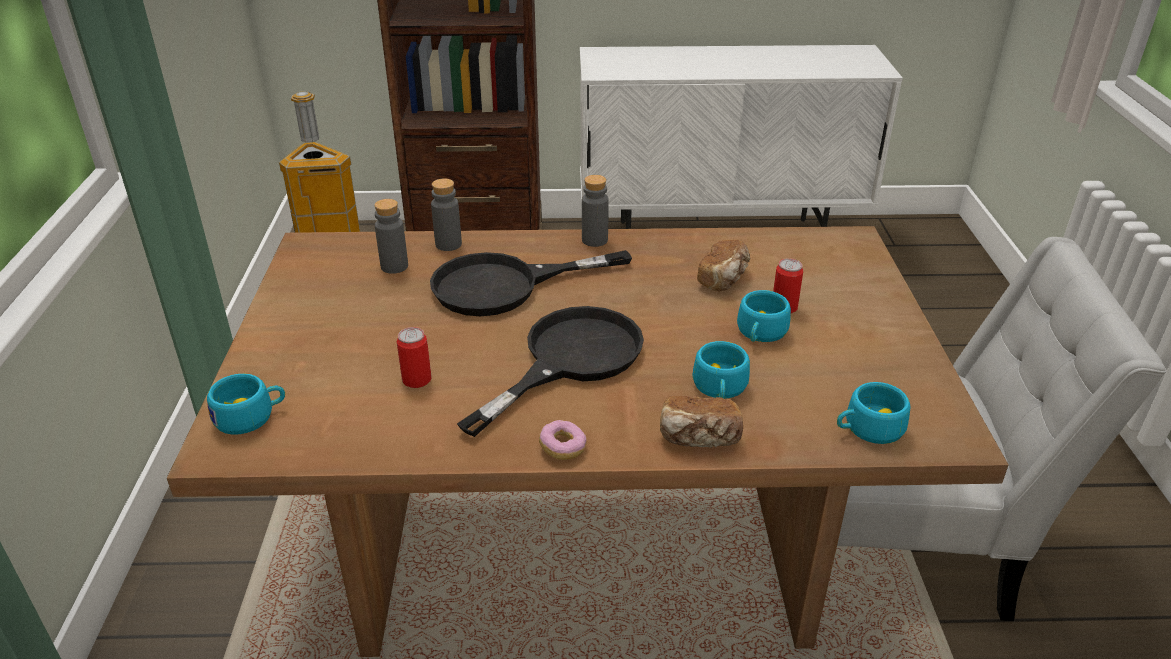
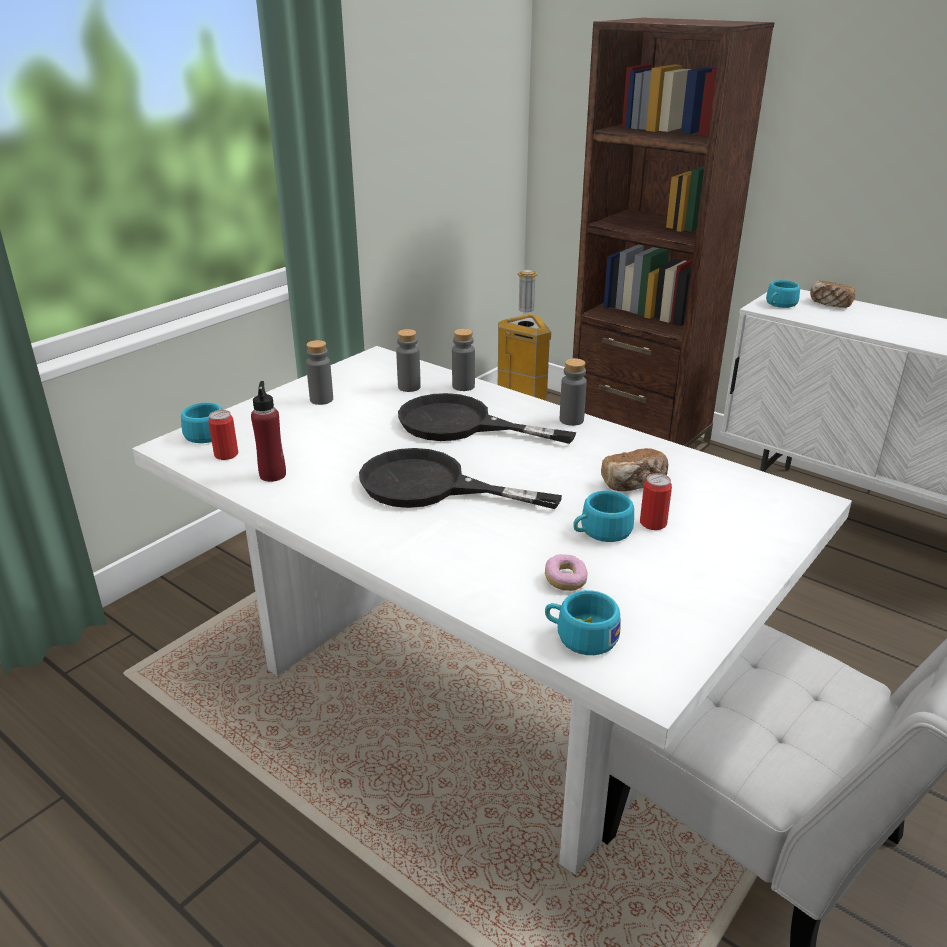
camera: 40 degrees right, 5 degrees down
(319, 318) = (321, 400): none -> grey bottle
(396, 424) = (273, 475): none -> red bottle
(416, 380) = (321, 456): can -> can (226, 455)
(563, 448) = (343, 534): donut -> donut (565, 580)
(569, 360) = (431, 486): black frying pan -> black frying pan turned 150 degrees counterclockwise
(583, 559) = (470, 696): brown dining table -> white dining table
(699, 438) = (439, 574): bread -> bread (830, 304)
(720, 388) = (506, 552): turquoise cup -> turquoise cup (779, 304)

